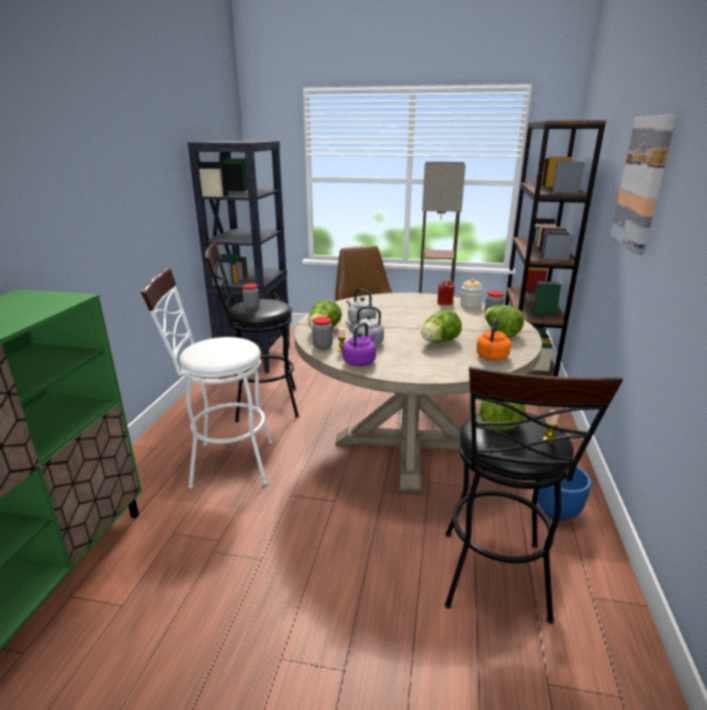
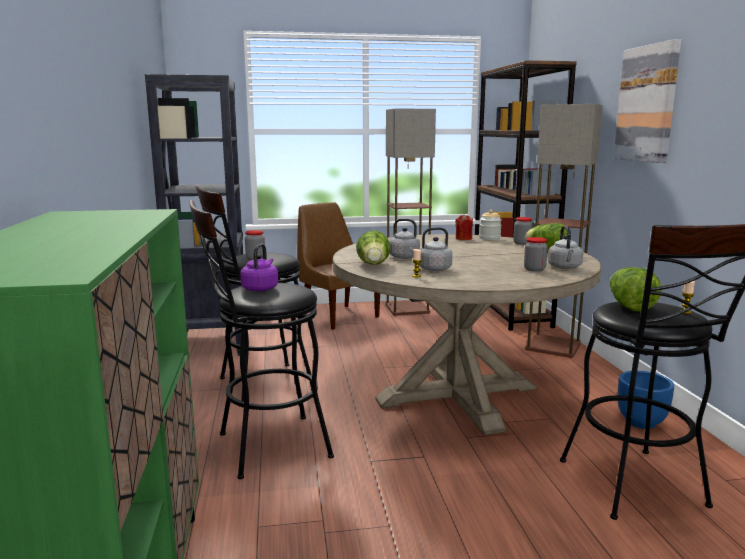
camera: 20 degrees left, 10 degrees down
(224, 464) = (264, 447): white stool -> black stool
(322, 346) = (391, 275): jar -> jar (534, 269)
(360, 361) = (448, 281): purple kettle -> purple kettle (261, 288)
(439, 342) = (501, 262): lettuce -> none
(491, 357) = (565, 267): orange kettle -> grey kettle
(538, 408) = (554, 346): none -> floor lamp

